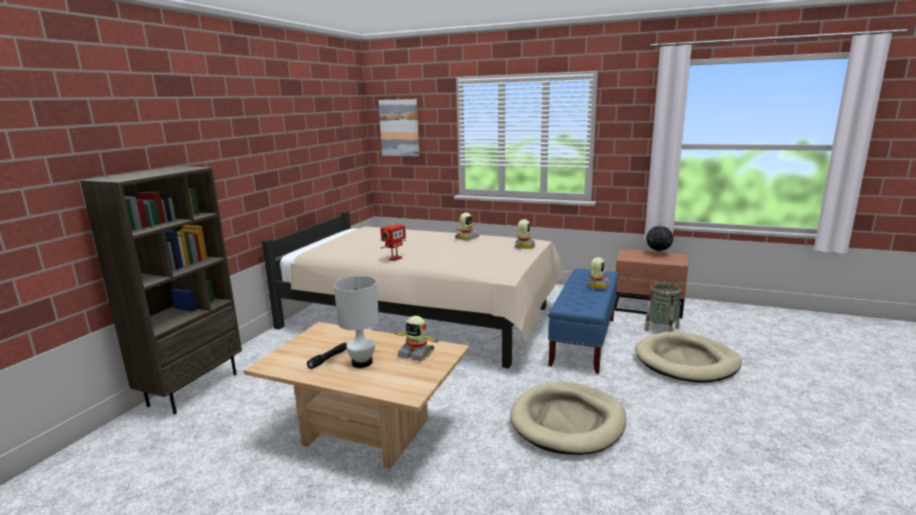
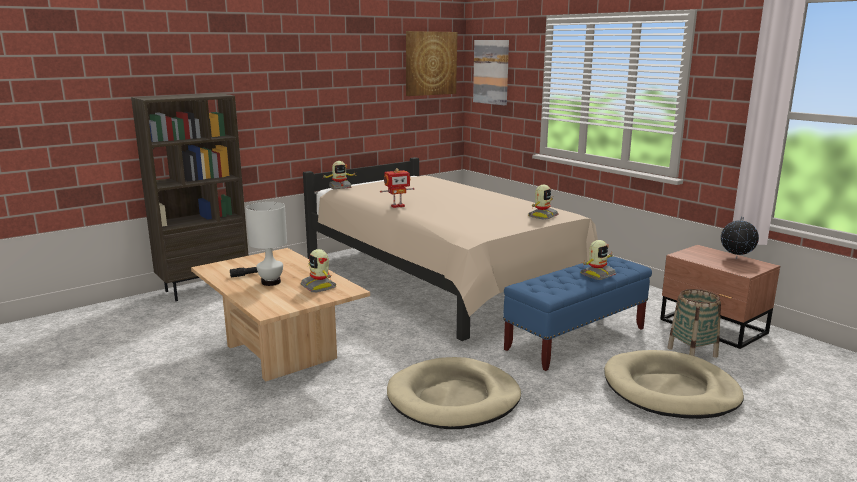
camera: 30 degrees right, 0 degrees up
(345, 122) = (430, 63): none -> picture
(466, 237) = (499, 199): toy robot -> toy robot (340, 187)

